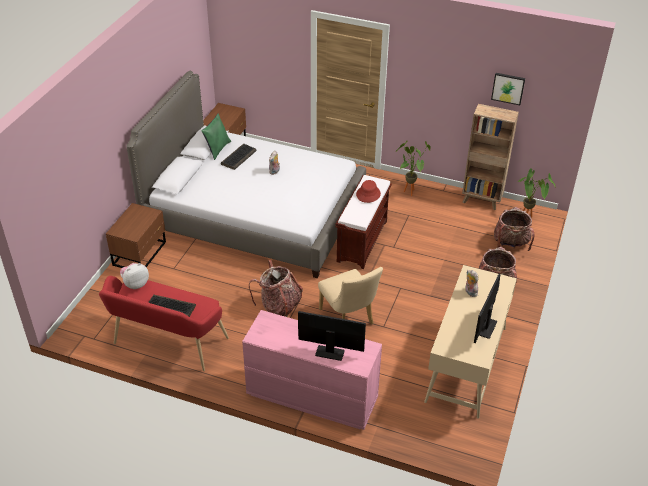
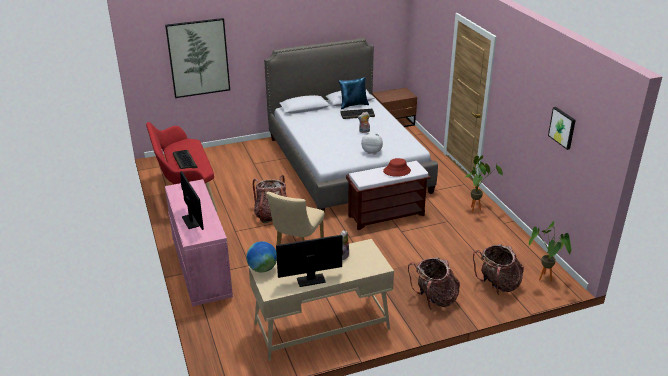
camera: 50 degrees right, 10 degrees down
(73, 184) = (198, 58): none -> picture
(135, 284) = (191, 141): plush toy -> plush toy (372, 151)
(141, 253) = (251, 147): brown nightstand -> none
(217, 149) = (353, 105): green pillow -> blue pillow
(444, 346) = (262, 269): none -> globe
(482, 201) = (525, 246): brown bookcase -> none

